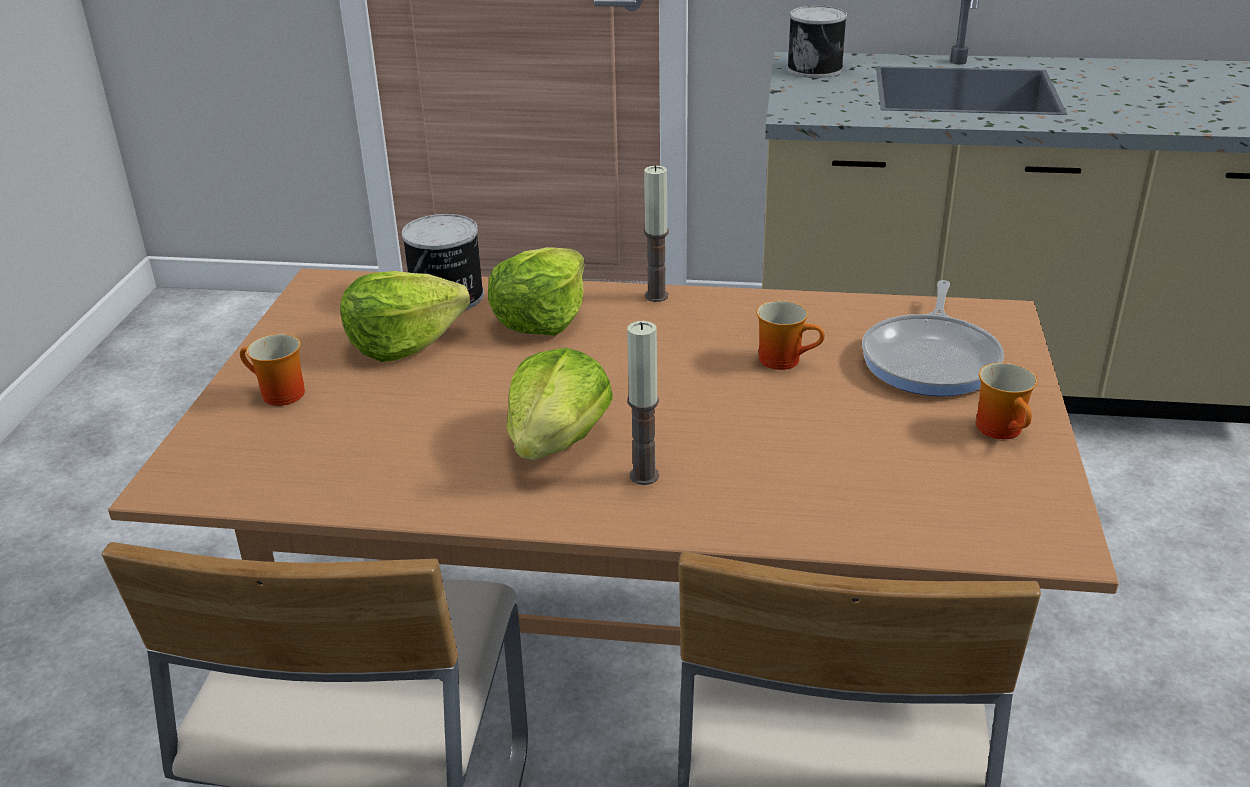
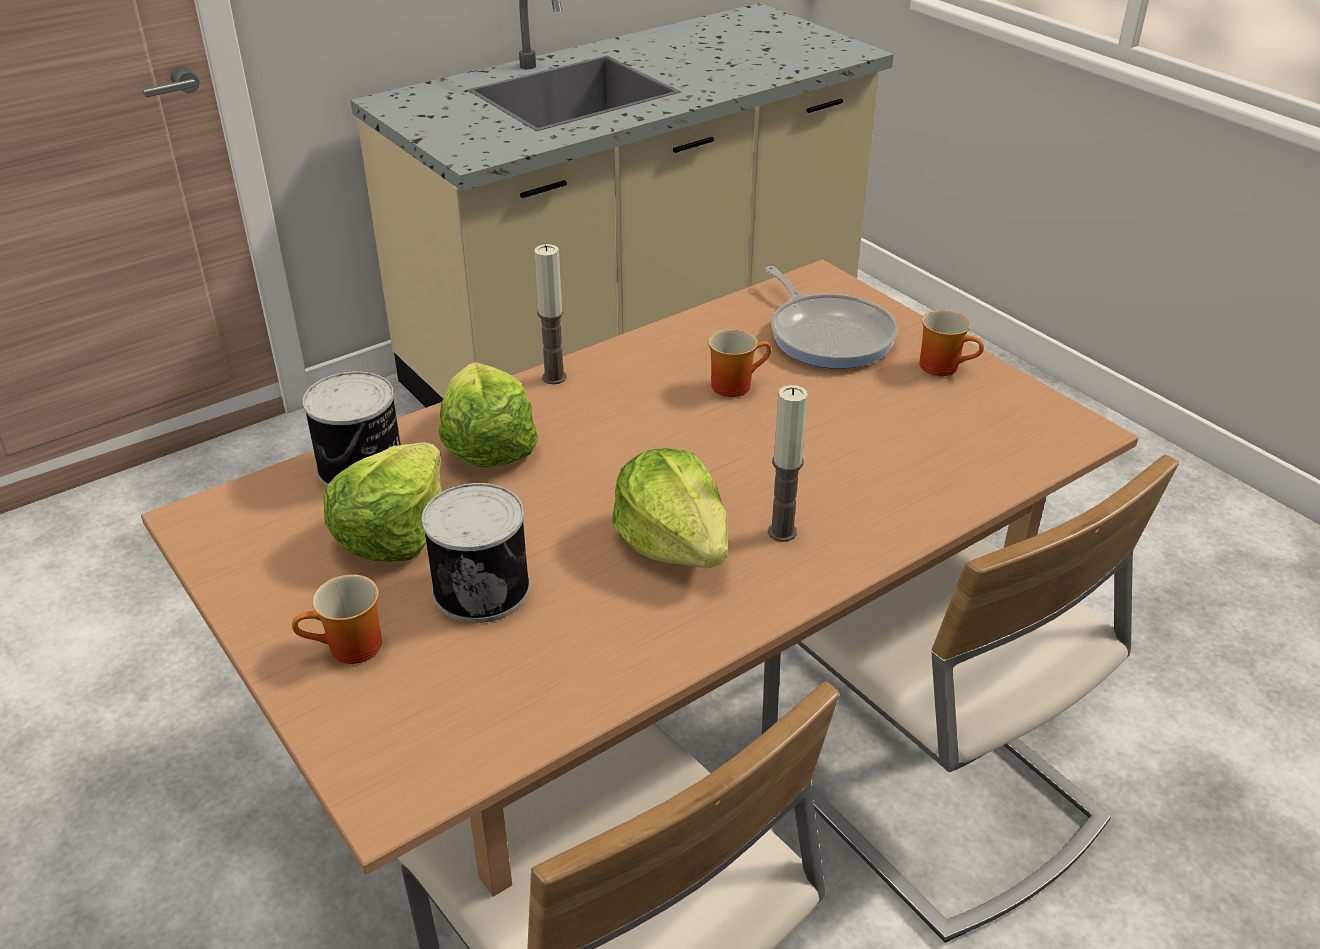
camera: 45 degrees left, 5 degrees up
(816, 69) = (418, 107): can -> can (482, 587)

